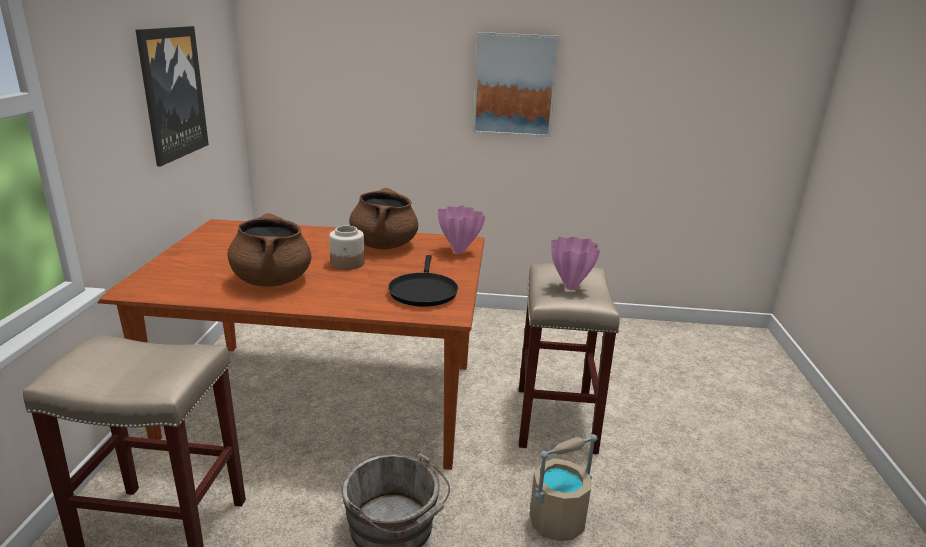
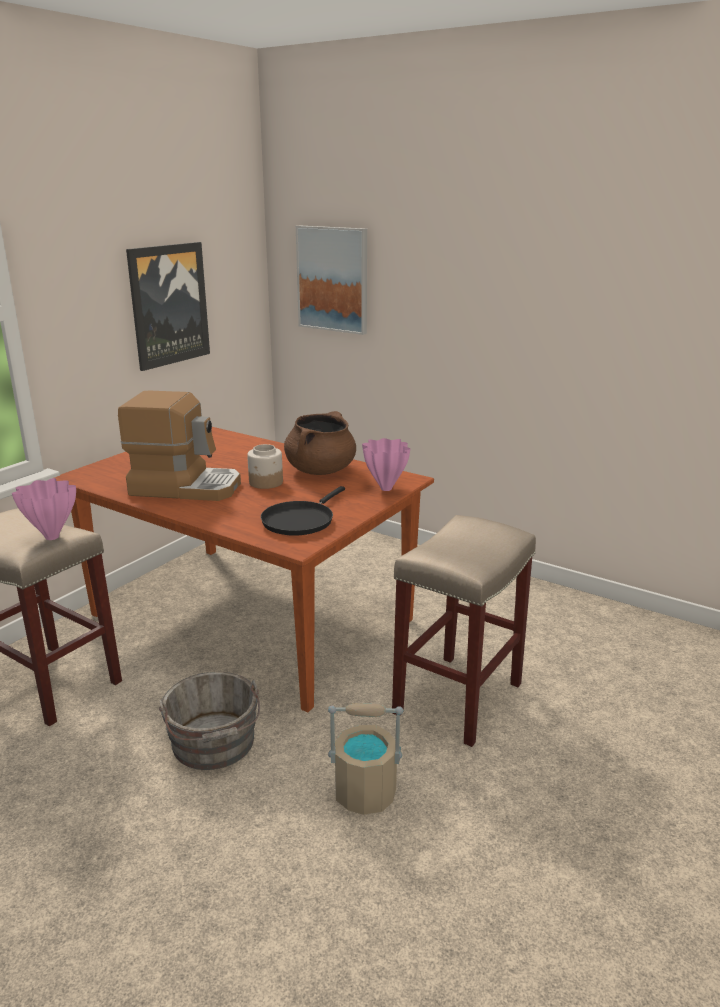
camera: 30 degrees right, 0 degrees up
(272, 280) = (186, 486): brown cooking pot -> coffee machine
(514, 85) = (525, 306): picture -> picture (333, 279)
(570, 287) = (460, 546): pink vase -> pink vase (52, 536)

